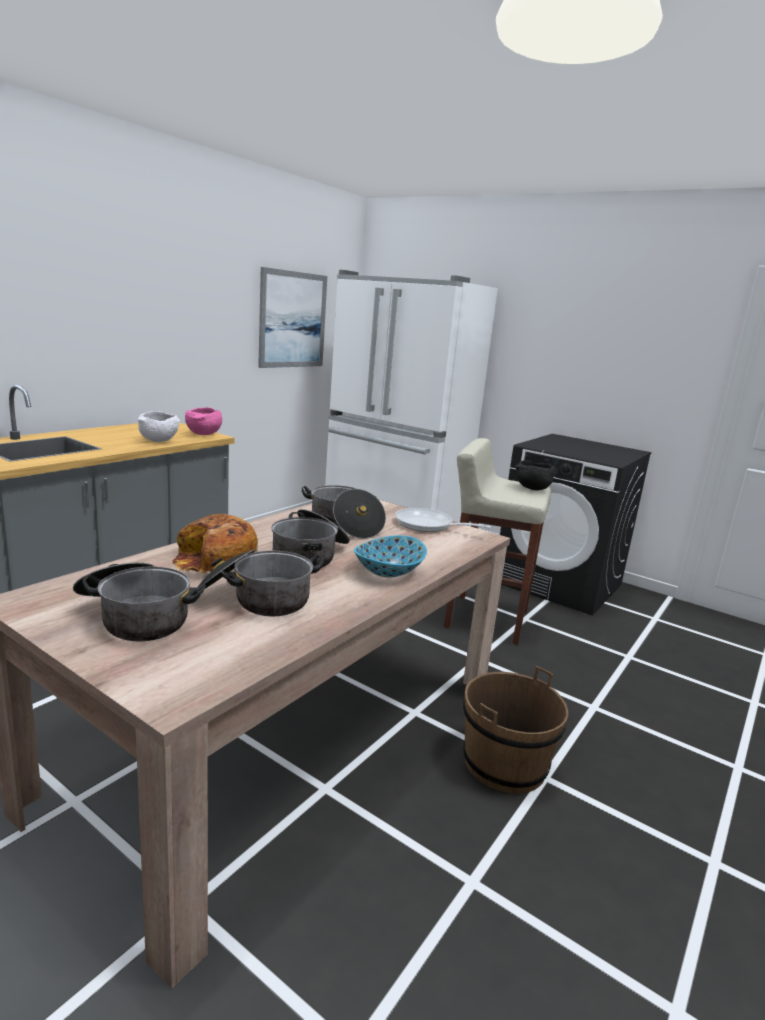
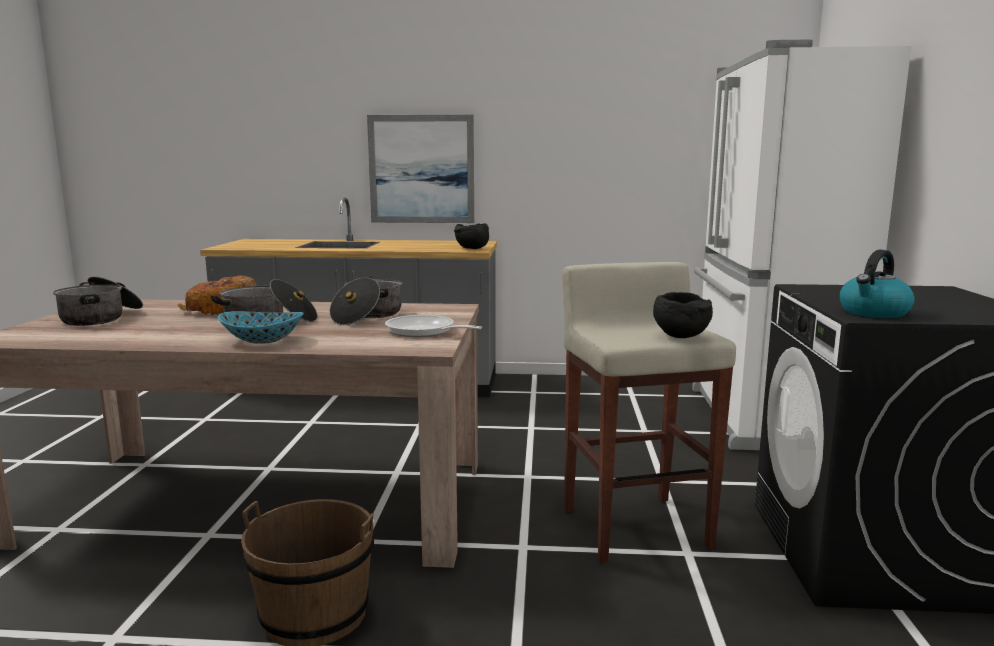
camera: 60 degrees right, 5 degrees down
(159, 441) = (421, 248): white bowl -> none
(203, 435) = (472, 249): pink bowl -> black bowl
(255, 600) = (155, 327): cooking pot -> none
(293, 320) = (674, 138): picture -> picture (421, 169)
(428, 525) = (424, 332): frying pan -> frying pan turned 45 degrees counterclockwise
(606, 458) = (874, 313): none -> kettle

